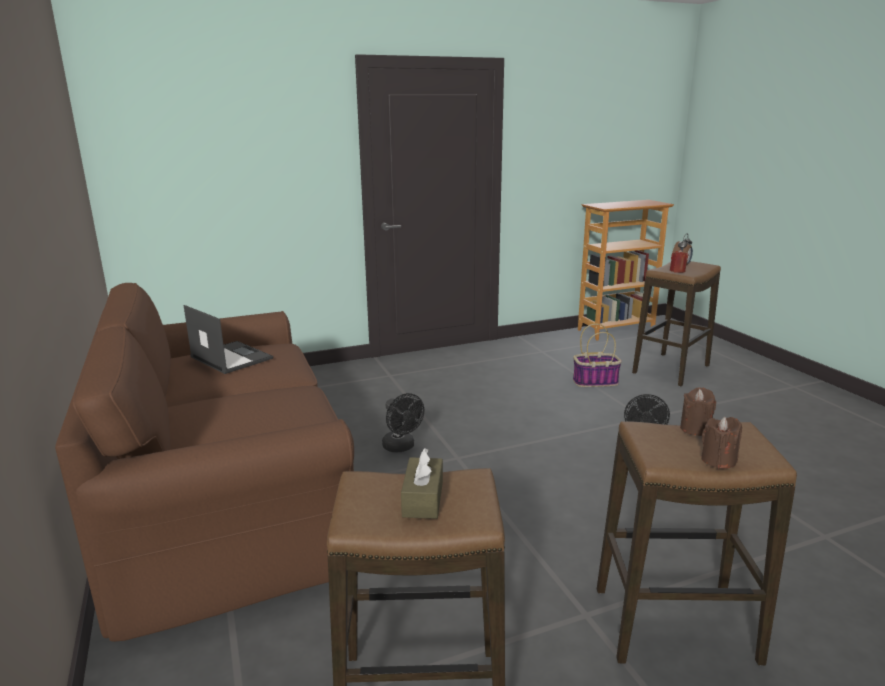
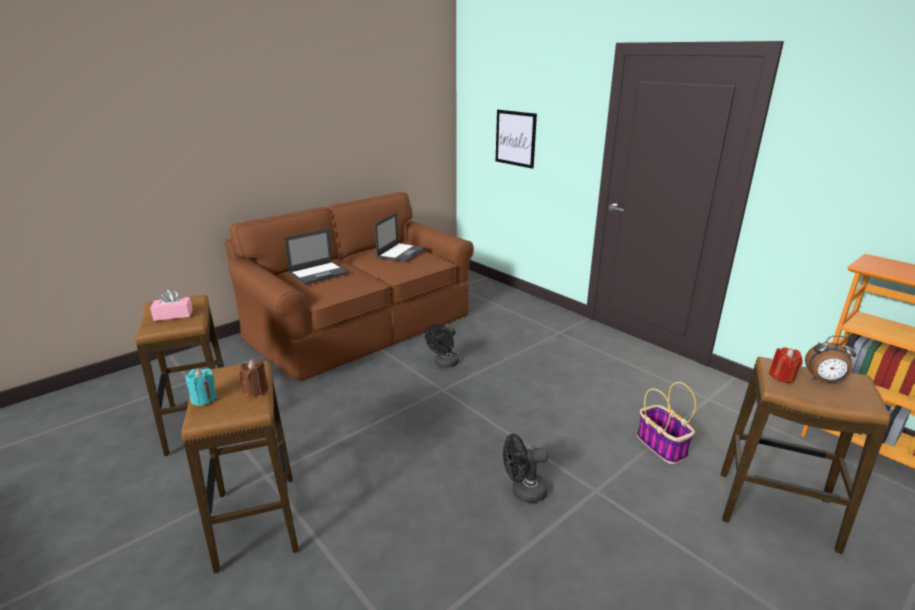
camera: 70 degrees right, 5 degrees up
(224, 177) = (515, 138): none -> picture
(235, 417) = (319, 273): none -> laptop
(423, 499) = (173, 315): brown tissue box -> pink tissue box
(718, 460) = (204, 399): brown candle -> turquoise candle

